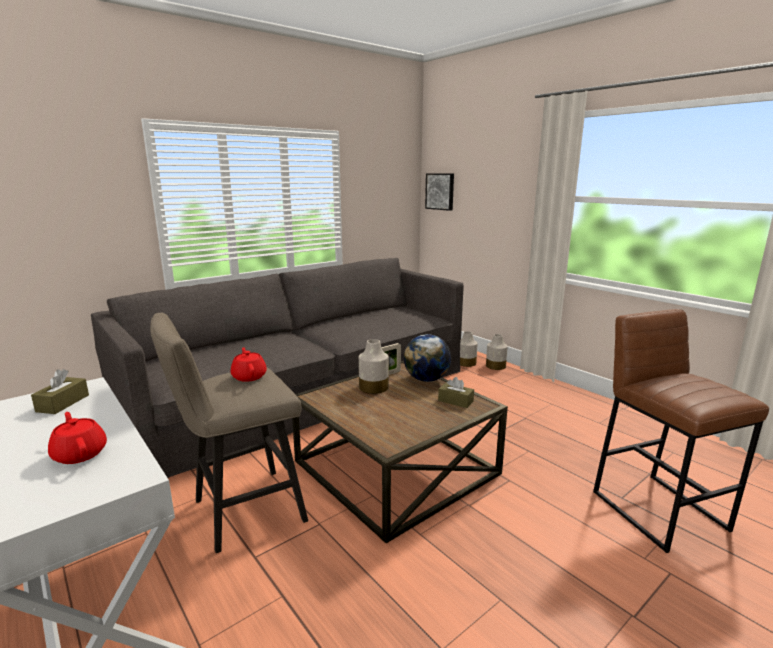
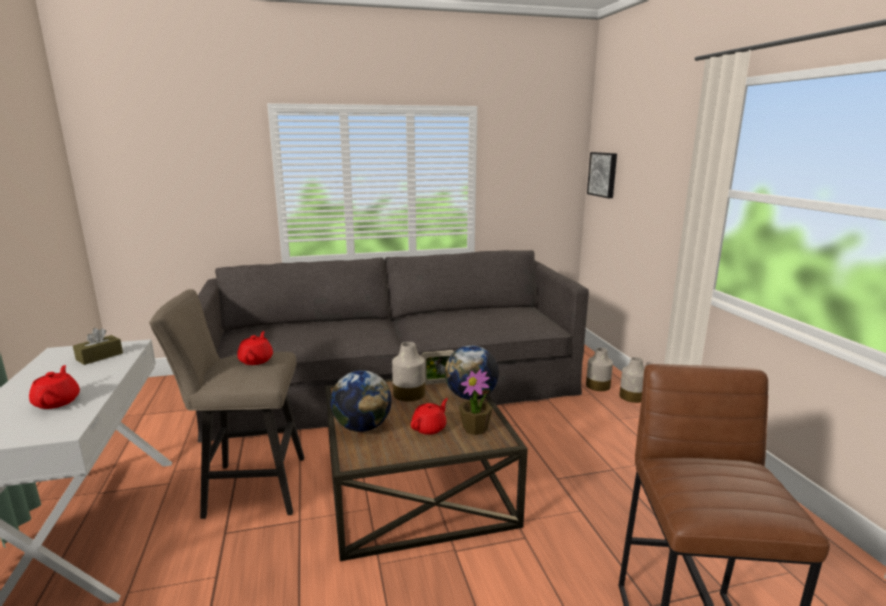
camera: 25 degrees right, 0 degrees up
(364, 420) = (362, 427): none -> globe
(420, 408) = (429, 428): none -> red teapot
(455, 401) = (475, 428): brown tissue box -> potted plant

